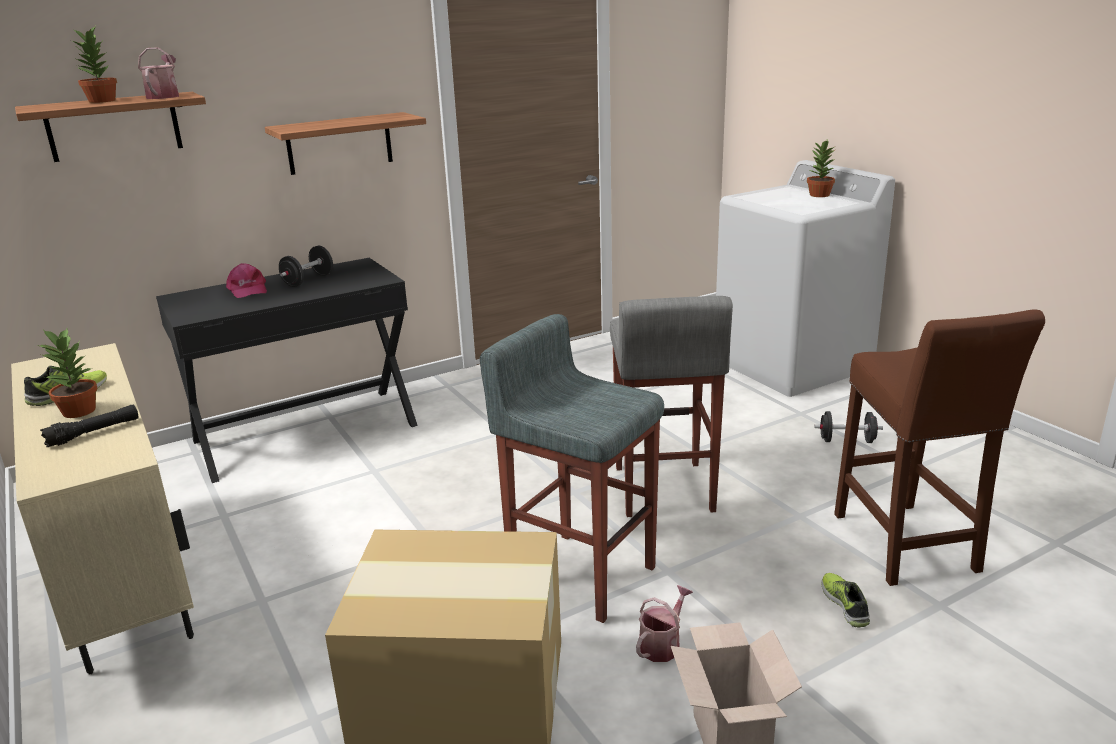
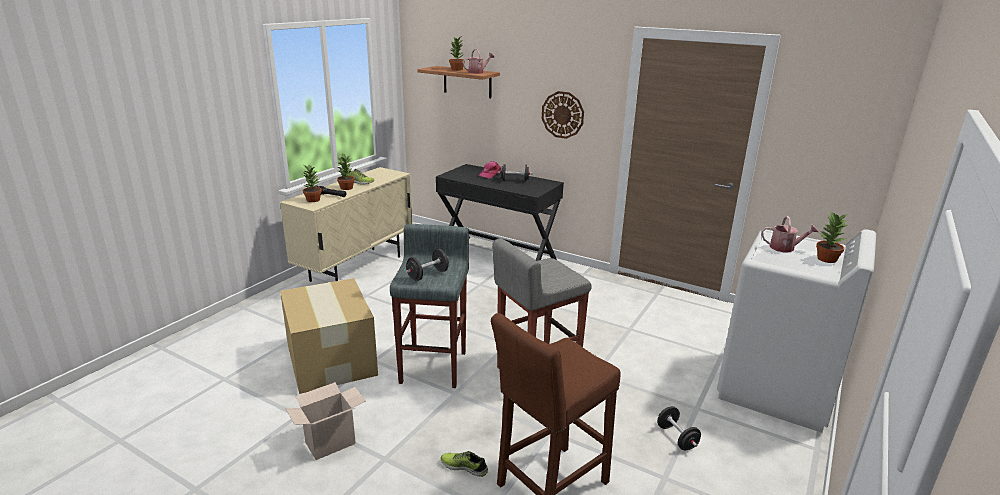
camera: 60 degrees right, 0 degrees up
(85, 456) = (313, 200): none -> potted plant
(339, 143) = (562, 115): shelf -> wall clock
(594, 405) = (428, 275): none -> black dumbbell
(662, 644) = (392, 406): watering can -> watering can (785, 248)
(845, 604) = (464, 467): shoe -> shoe turned 120 degrees counterclockwise

